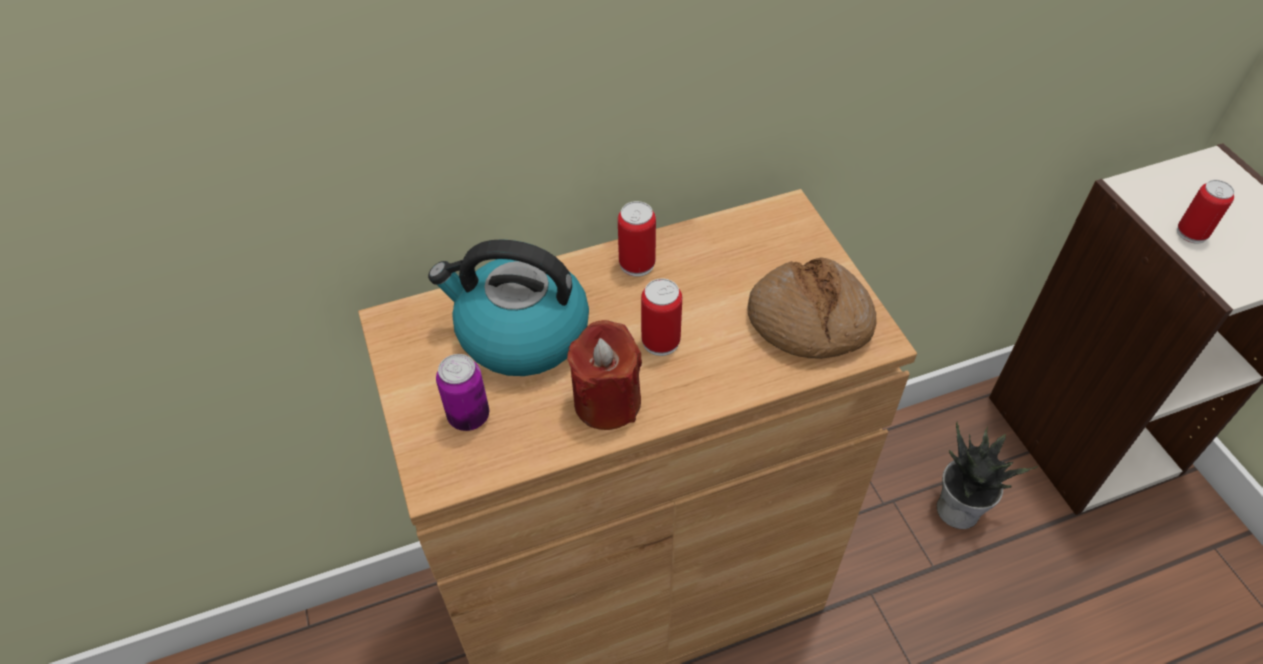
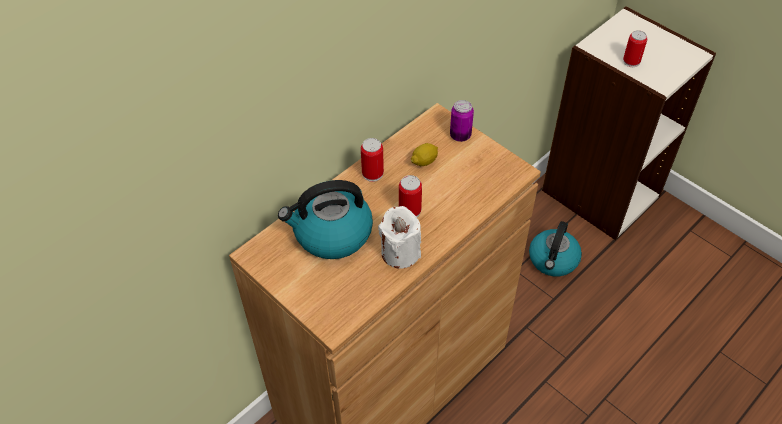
camera: 25 degrees left, 0 degrees up
(469, 416) = (331, 287): can -> can (460, 135)
(607, 402) = (400, 252): red candle -> white candle
(729, 272) = (424, 161): none -> lemon
(809, 322) = (480, 174): bread -> none
(959, 508) = (553, 260): potted plant -> kettle

